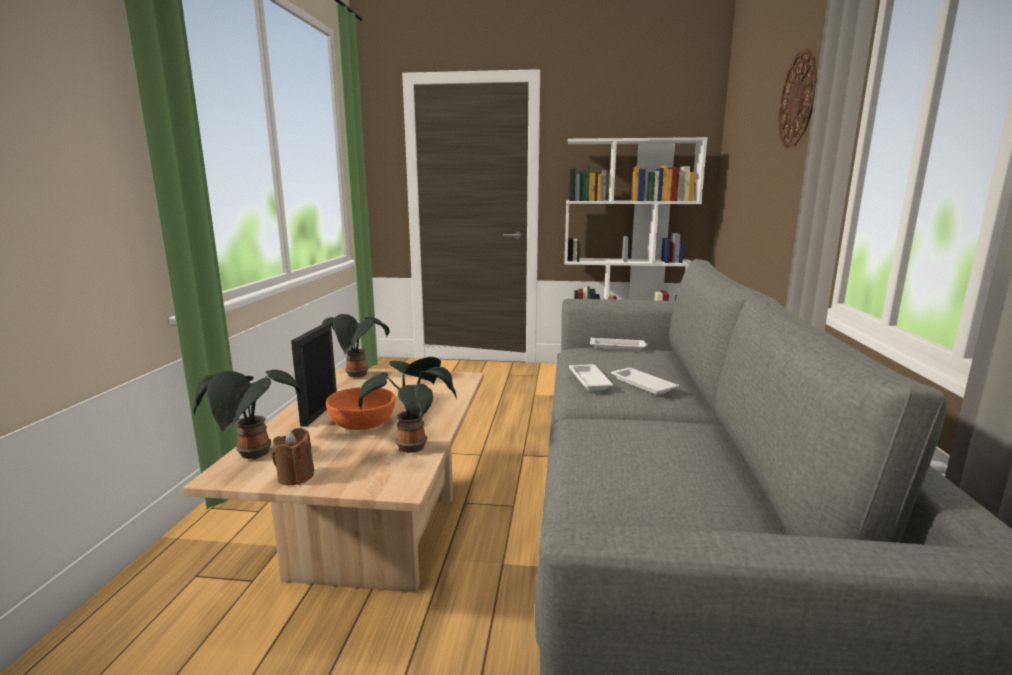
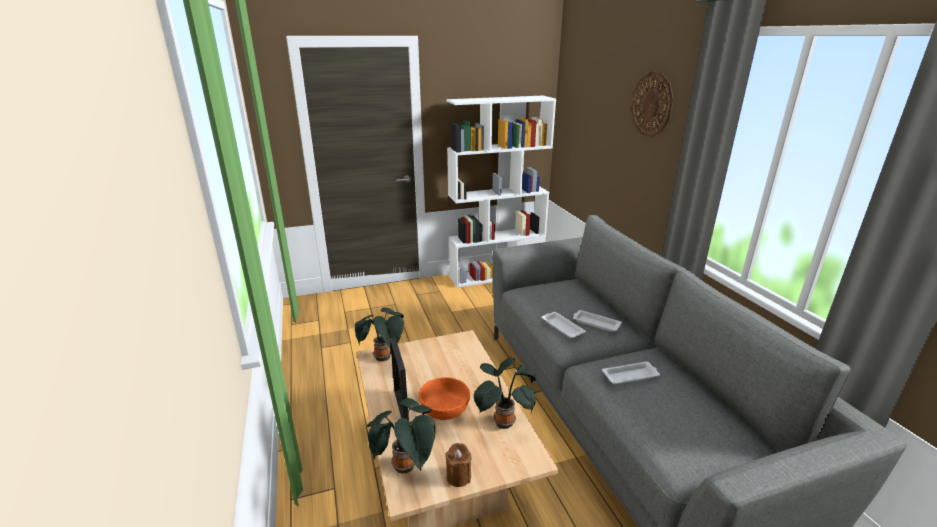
camera: 25 degrees left, 10 degrees up
(618, 347) = (547, 285): white tray -> white tray (631, 376)

